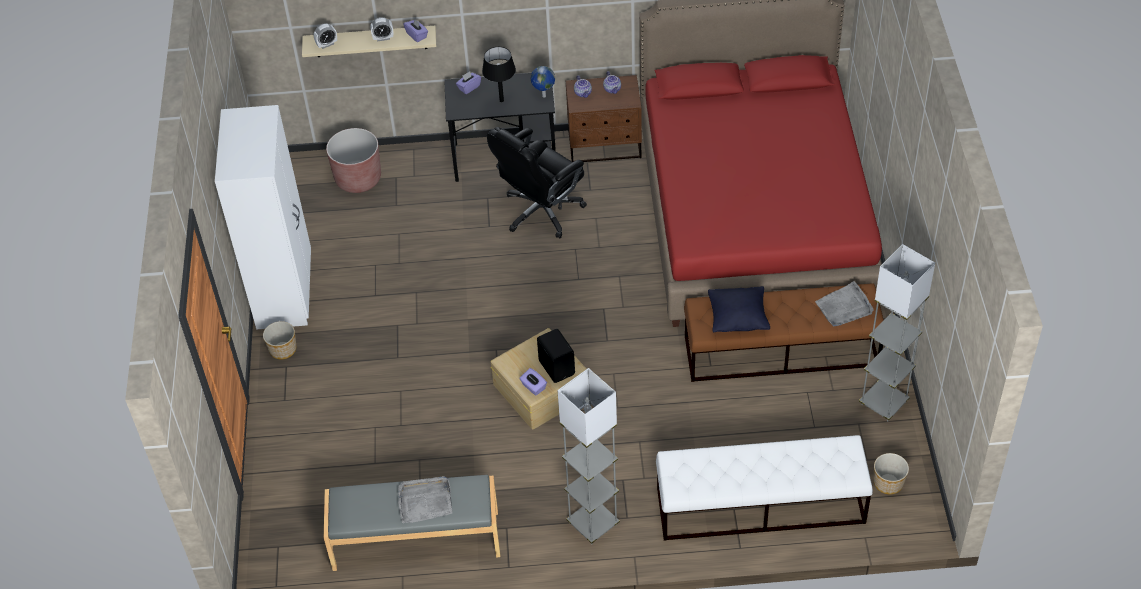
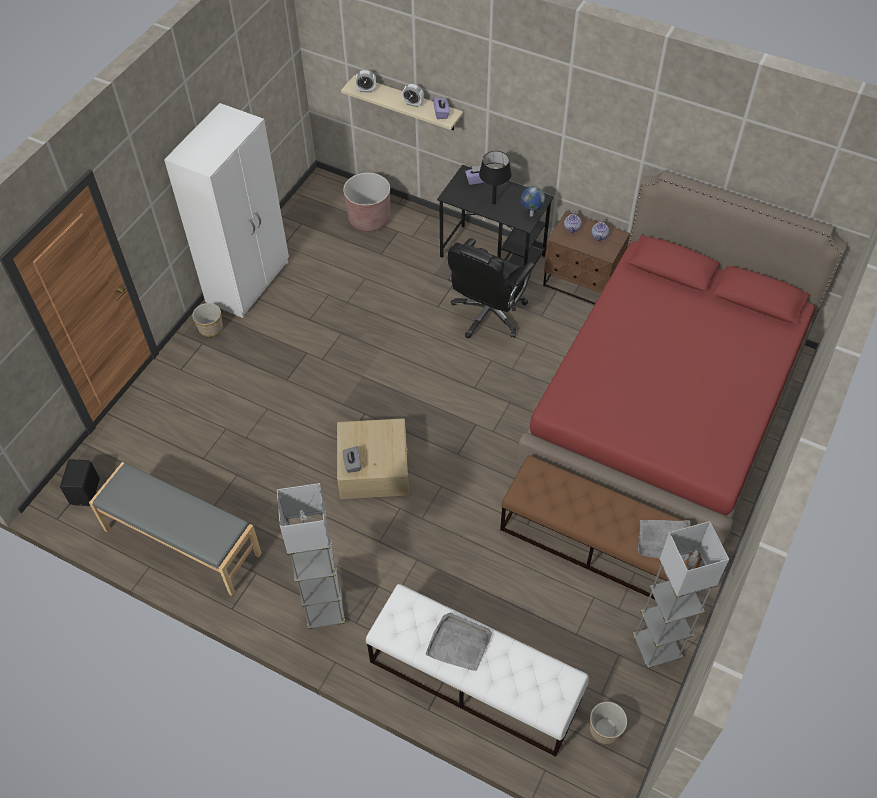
camera: 30 degrees right, 5 degrees up
(425, 501) = (181, 517): grey tray -> grey tray (459, 643)
(533, 387) = (352, 464): purple tissue box -> grey tissue box
(541, 211) = (488, 314): black office chair -> black office chair turned 45 degrees counterclockwise
(557, 367) = (384, 457): black speaker -> black speaker (86, 491)
(738, 319) = (558, 499): black pillow -> none

